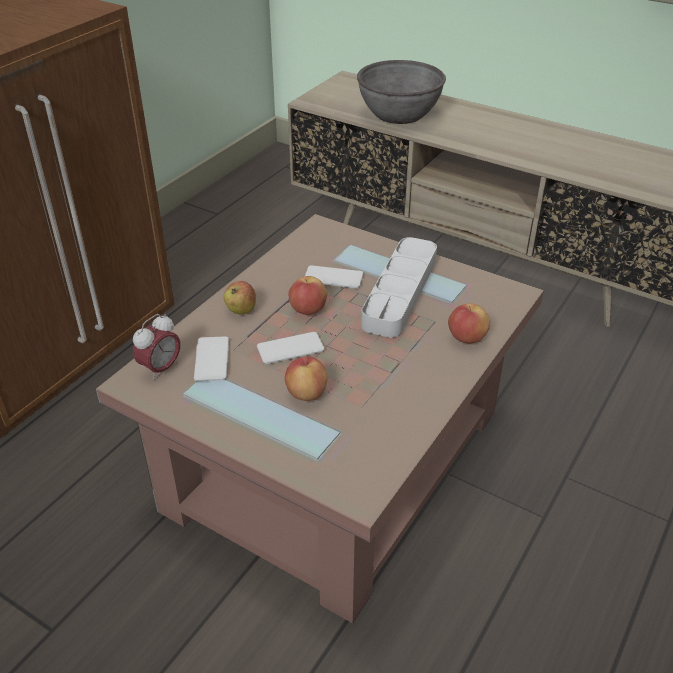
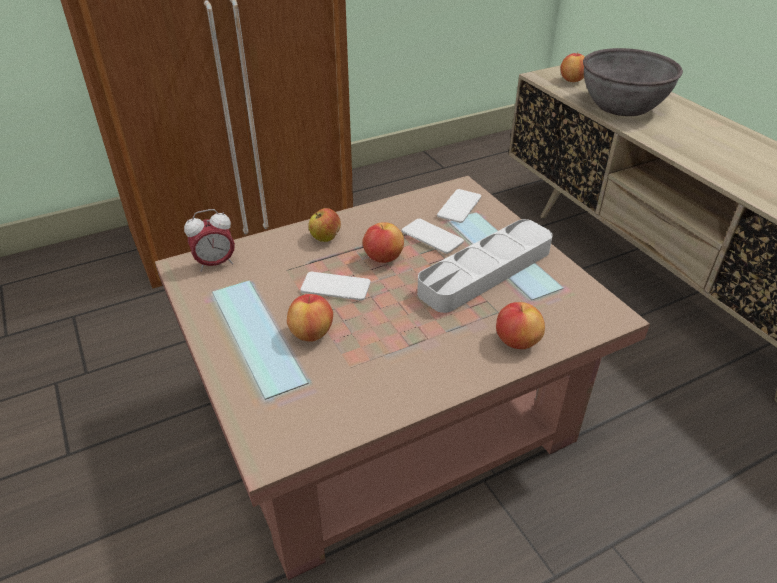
camera: 30 degrees right, 0 degrees up
(211, 359) = (261, 271): phone -> phone (459, 207)
(339, 99) = (572, 80): none -> apple

